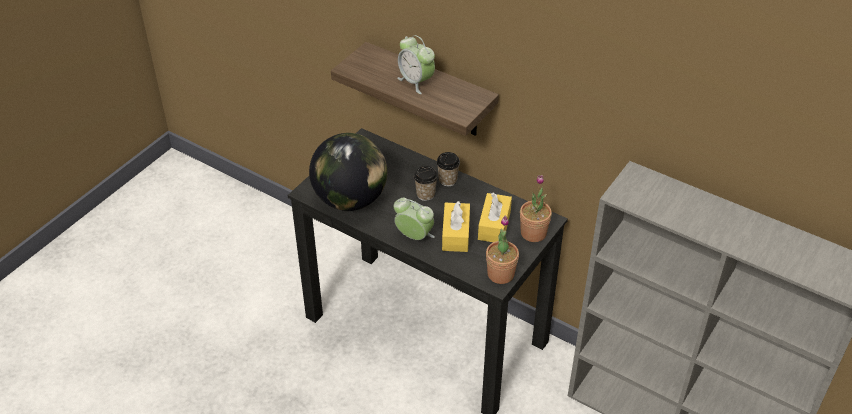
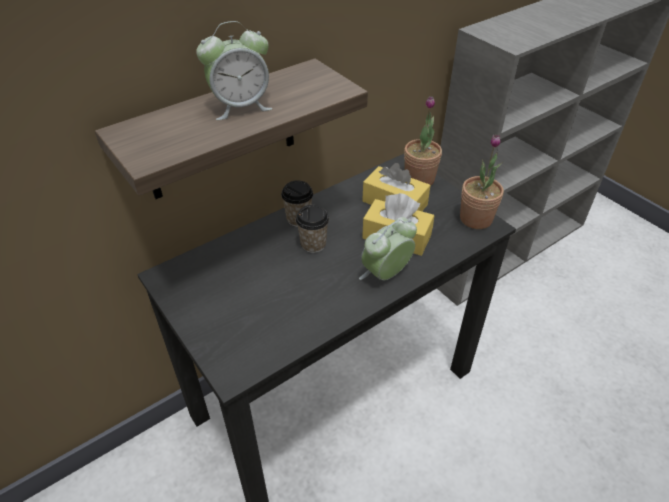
camera: 70 degrees left, 0 degrees up
(350, 200) = (281, 323): globe -> none

